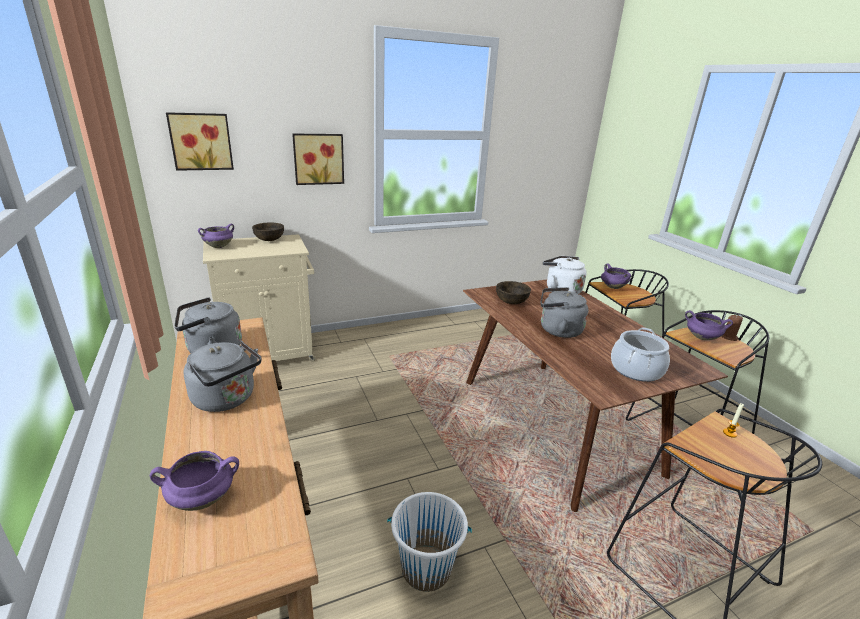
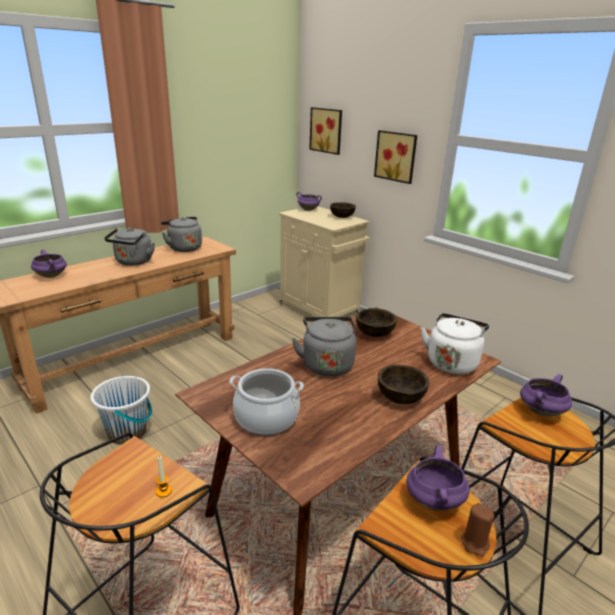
camera: 70 degrees right, 0 degrees up
(605, 317) = (400, 397): none -> brown bowl

